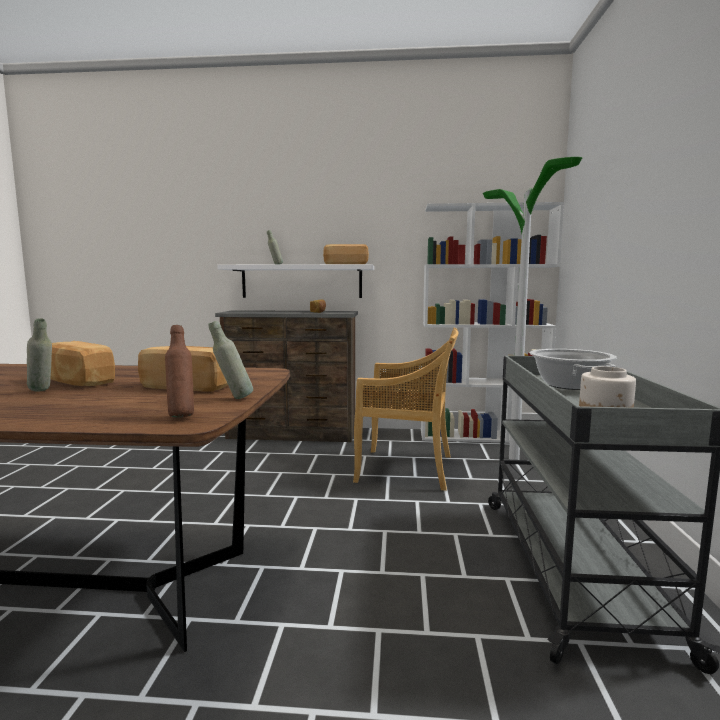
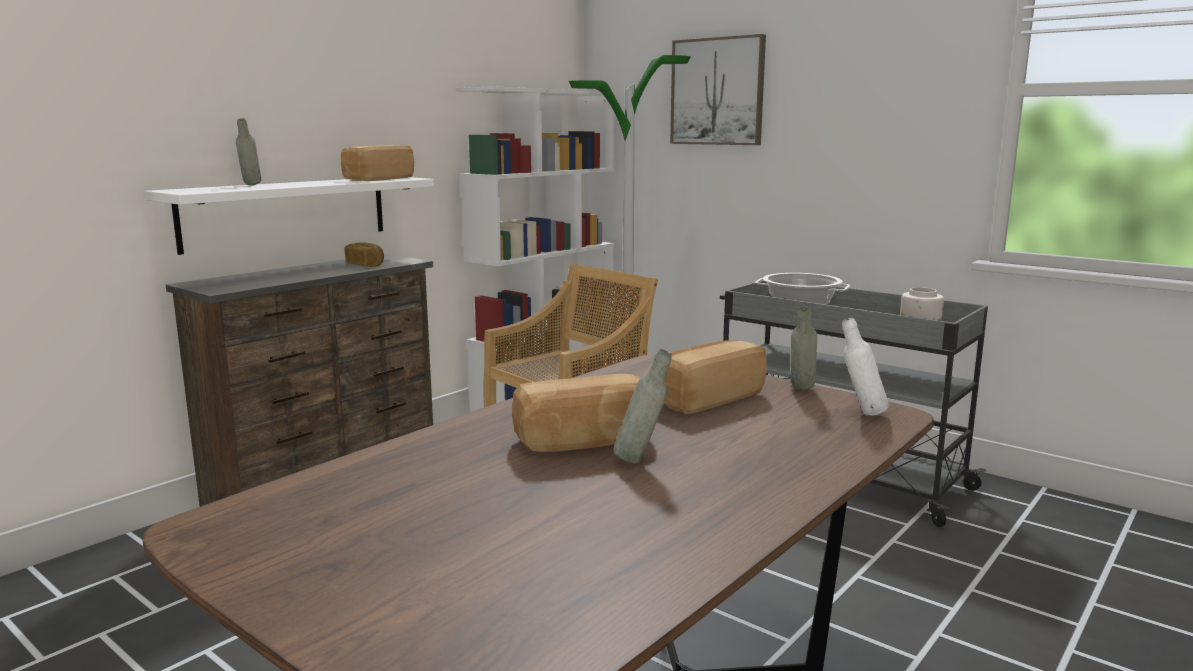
camera: 55 degrees left, 5 degrees up
(181, 415) = (861, 414): brown bottle -> white bottle
(615, 185) = (717, 92): none -> picture

